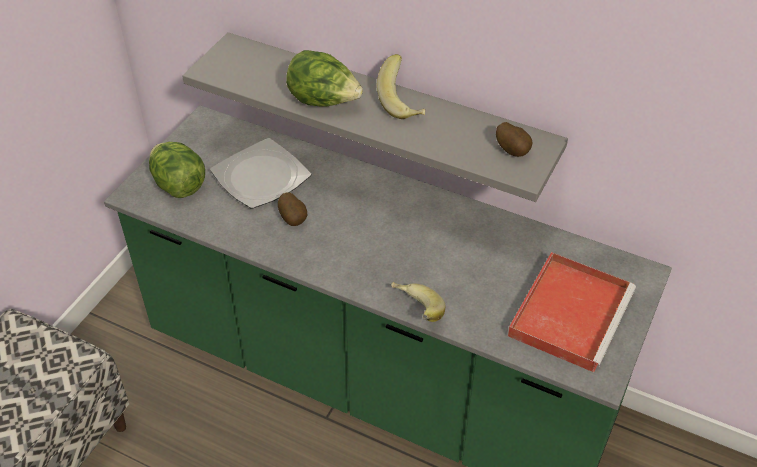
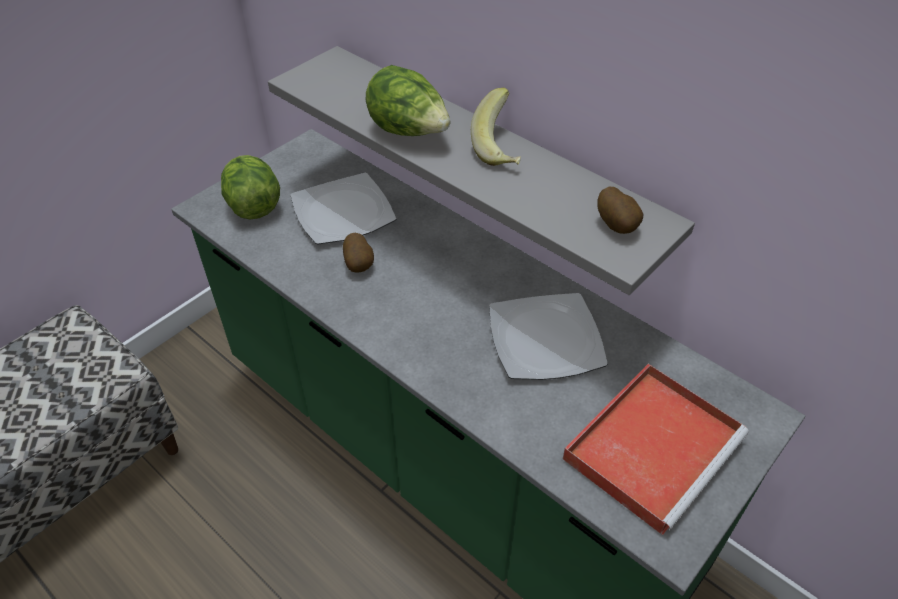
camera: 15 degrees right, 0 degrees up
(414, 312) = (457, 403): banana -> none
(465, 249) = (544, 339): none -> plate

